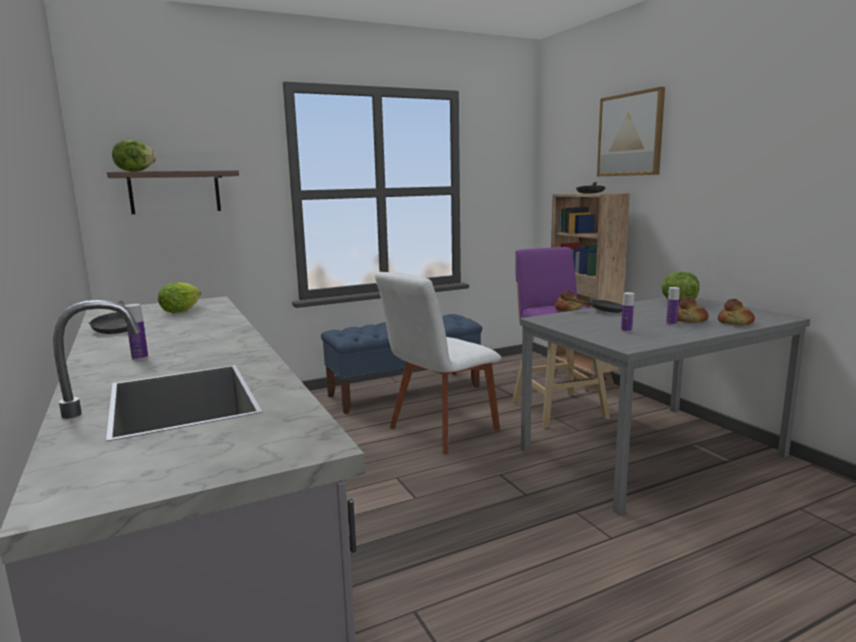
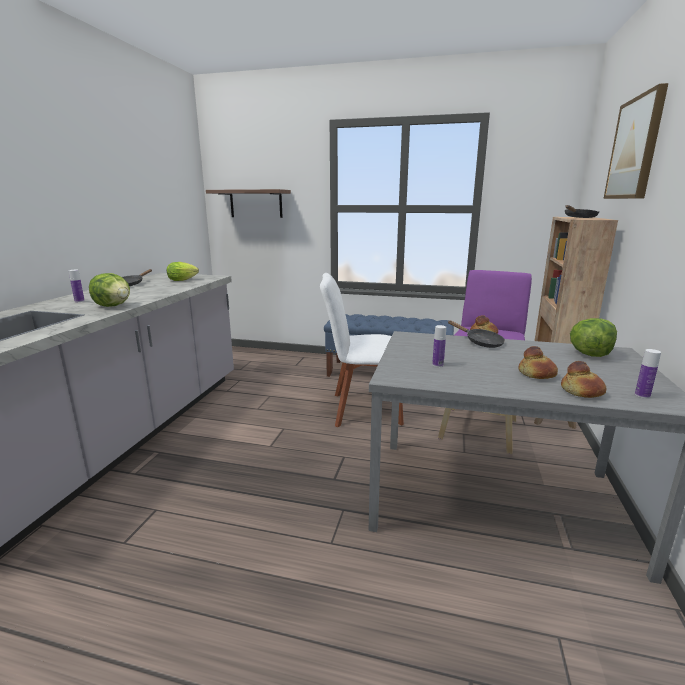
camera: 40 degrees right, 5 degrees up
(135, 172) = (230, 189): lettuce -> lettuce (113, 306)
(671, 324) = (503, 371): bottle -> bottle (642, 395)

